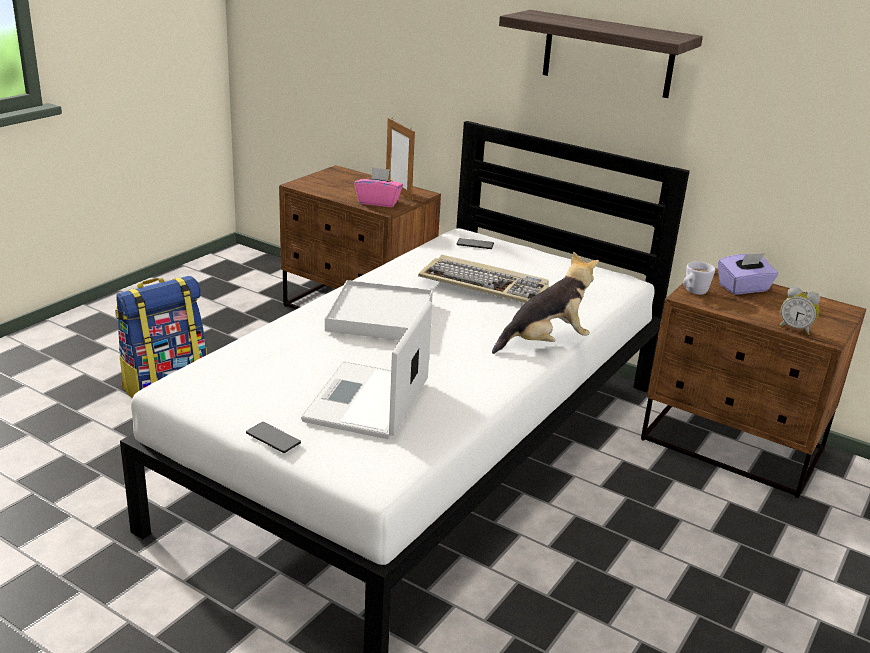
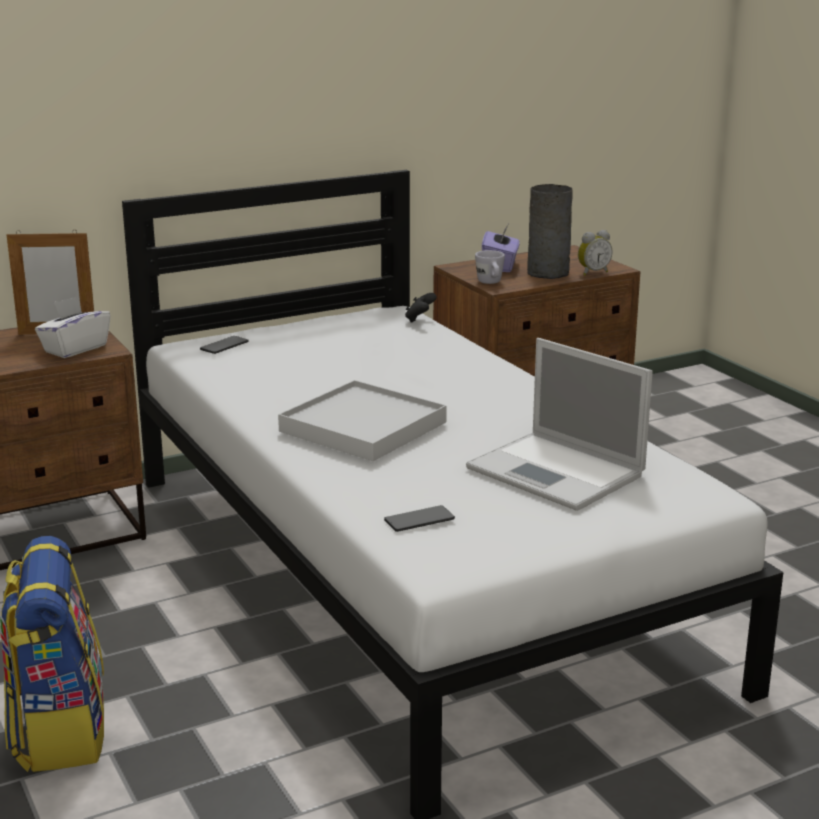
camera: 60 degrees left, 5 degrees down
(273, 438) = (606, 530): phone -> phone (419, 520)
(378, 202) = (75, 349): pink tissue box -> white tissue box
(485, 284) = (344, 362): keyboard -> none
(545, 342) = (496, 371): plush toy -> none
(608, 54) = (286, 67): shelf -> none
(612, 292) = (419, 319): none -> black game controller
(760, 311) = (549, 273): none -> grey vase

